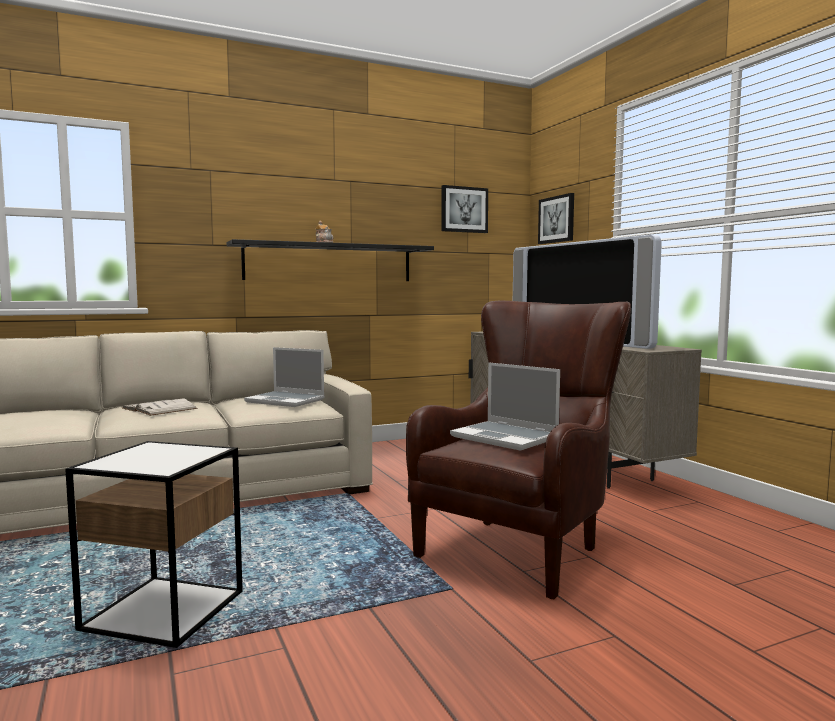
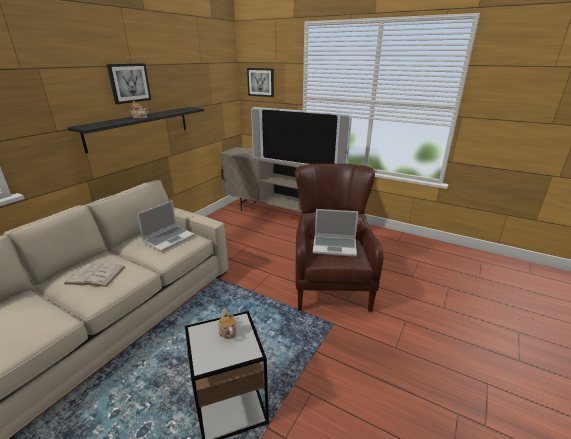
camera: 35 degrees left, 20 degrees up
(177, 452) = (227, 331): none -> teapot
(286, 401) = (169, 239): laptop -> laptop turned 45 degrees counterclockwise
(464, 209) = (207, 77): picture -> picture (129, 83)

